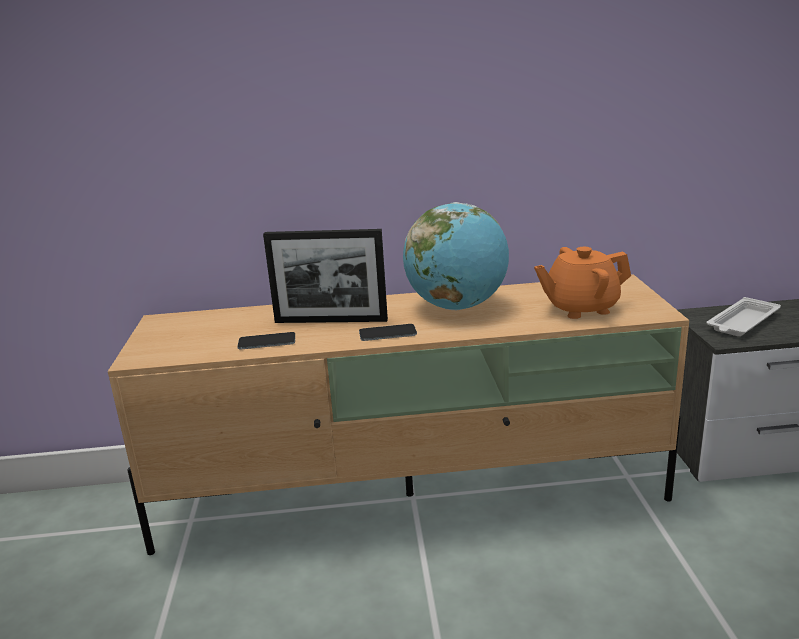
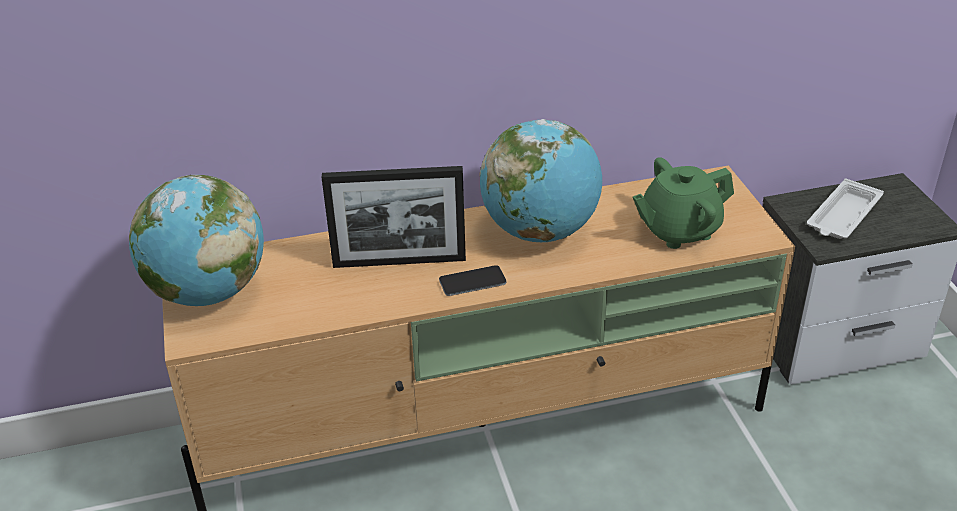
camera: 10 degrees left, 15 degrees up
(167, 333) = (208, 292): none -> globe
(267, 341) = (336, 302): phone -> none
(580, 308) = (678, 230): orange teapot -> green teapot

